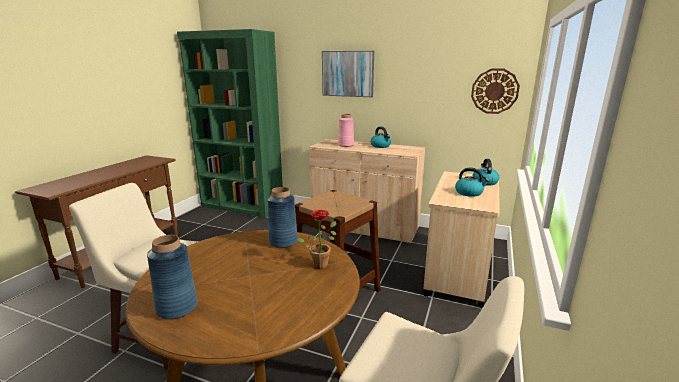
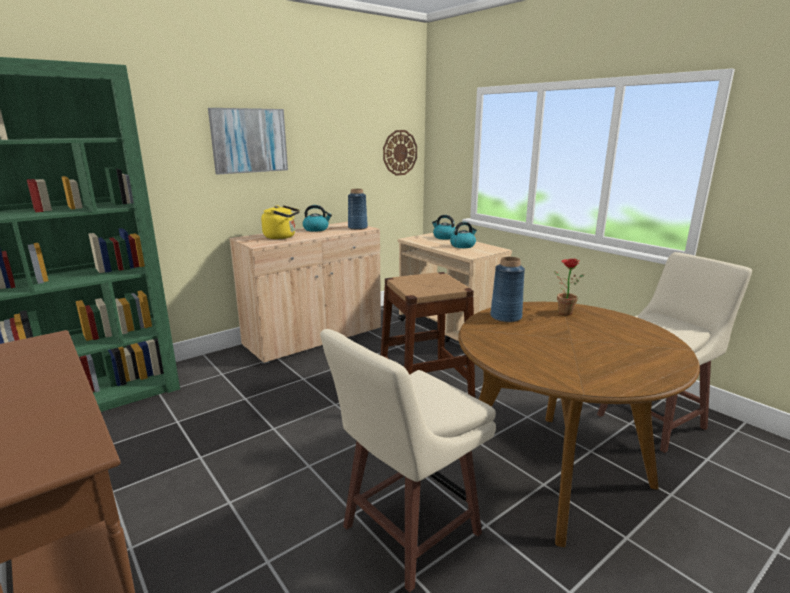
camera: 60 degrees left, 0 degrees up
(177, 307) = (620, 372): blue vase -> blue vase (357, 228)
(345, 145) = (282, 237): pink vase -> yellow kettle

